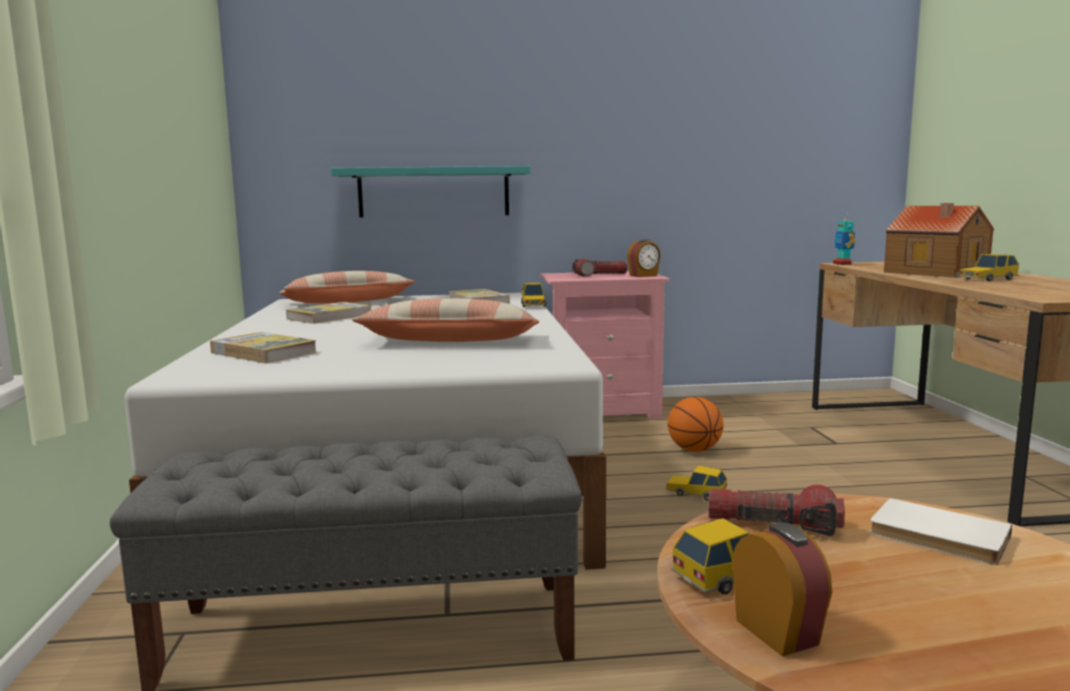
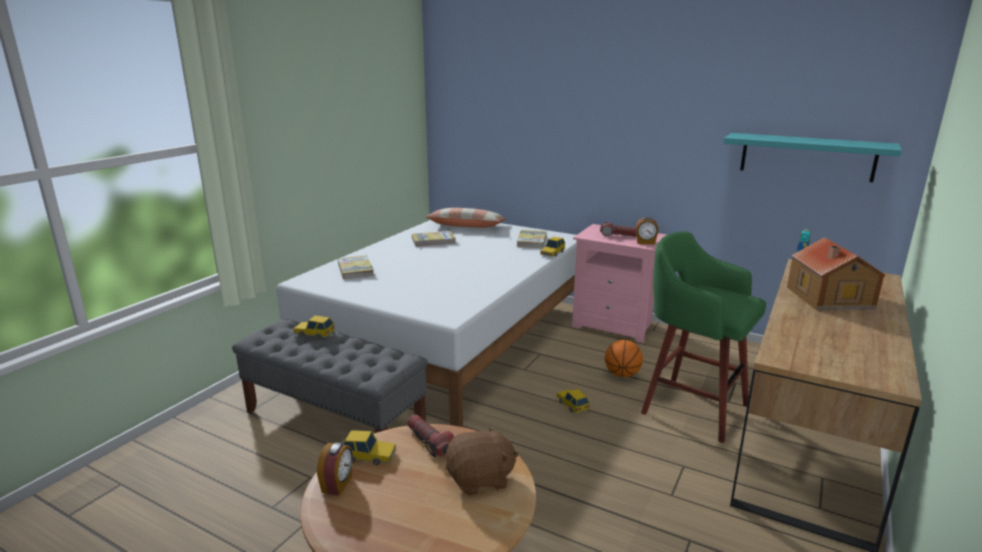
camera: 35 degrees right, 10 degrees up
(434, 192) = (531, 161): turquoise shelf -> turquoise shelf (807, 157)
(450, 341) = (441, 282): pillow -> none
(816, 457) = (691, 407): none -> green stool
(937, 537) = (480, 479): white book -> brown plush toy
(987, 279) = (832, 320): toy car -> toy car (314, 333)

